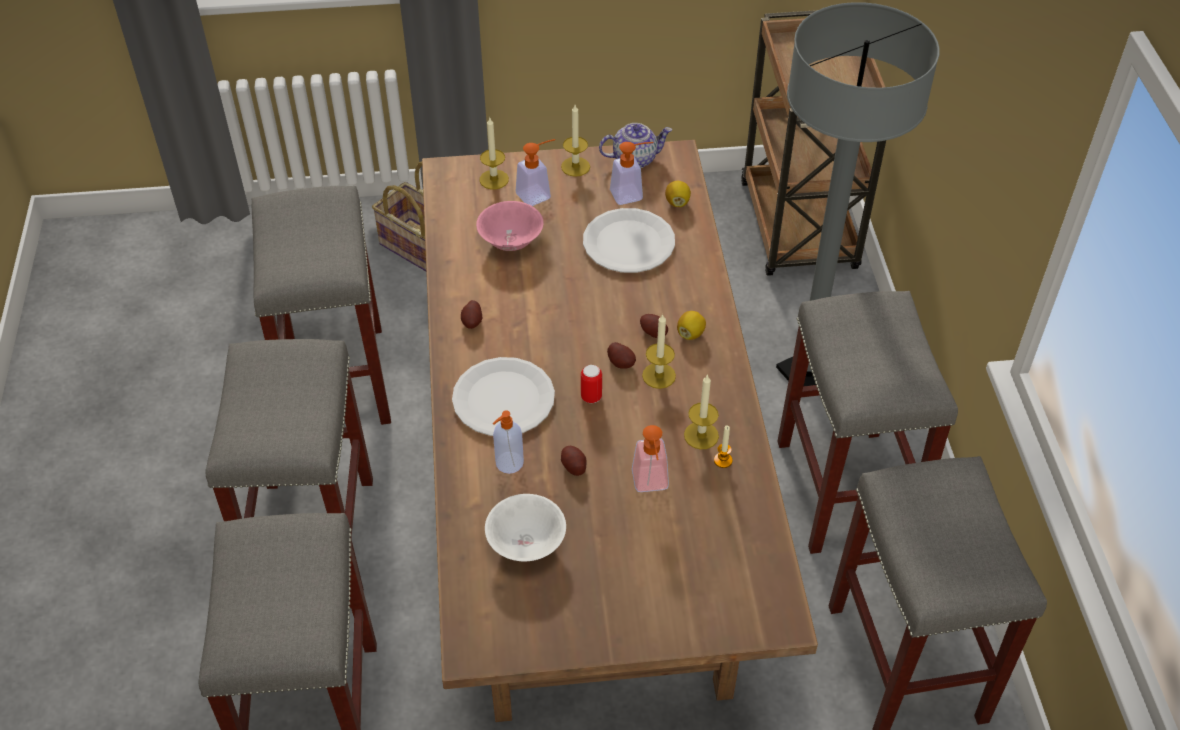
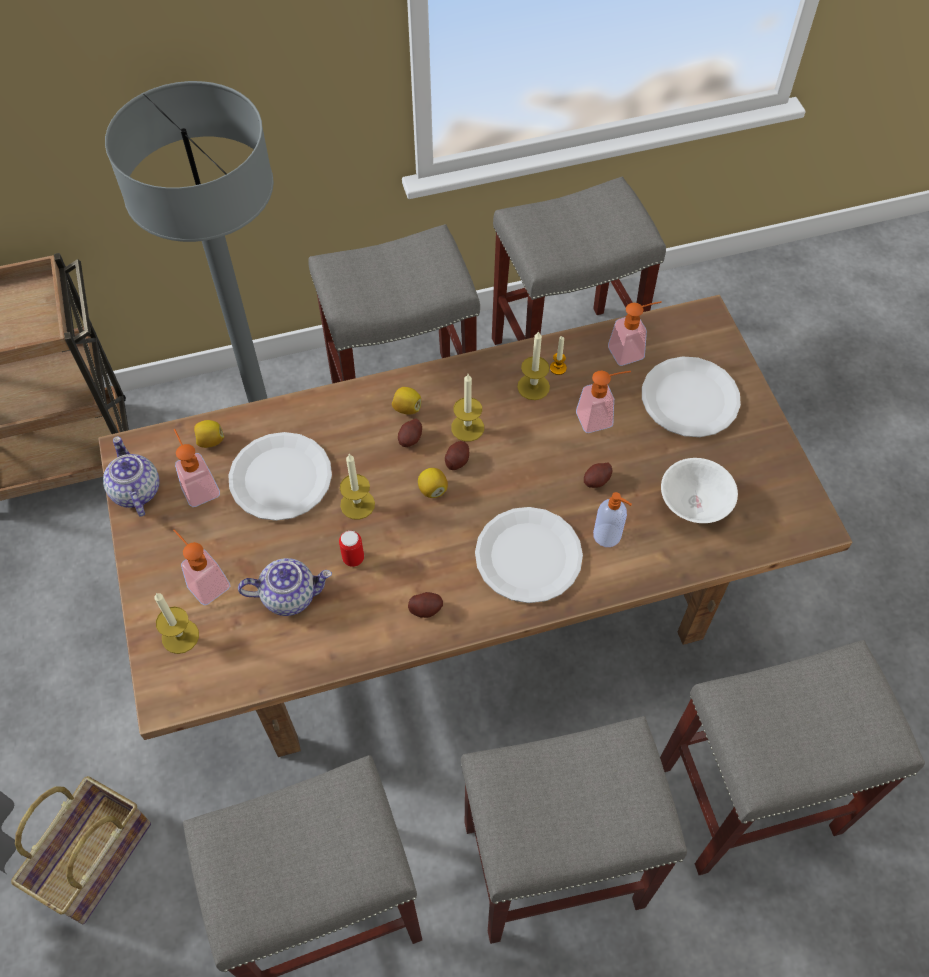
camera: 100 degrees left, 10 degrees up
(511, 241) = (290, 595): pink bowl -> teapot
(575, 166) = (152, 550): candle -> candle (357, 504)
(591, 397) = (507, 479): can -> can (353, 558)
(592, 341) = (432, 489): none -> lemon
(662, 573) = (690, 398): none -> white plate
(738, 532) = (631, 351): none -> soap dispenser

